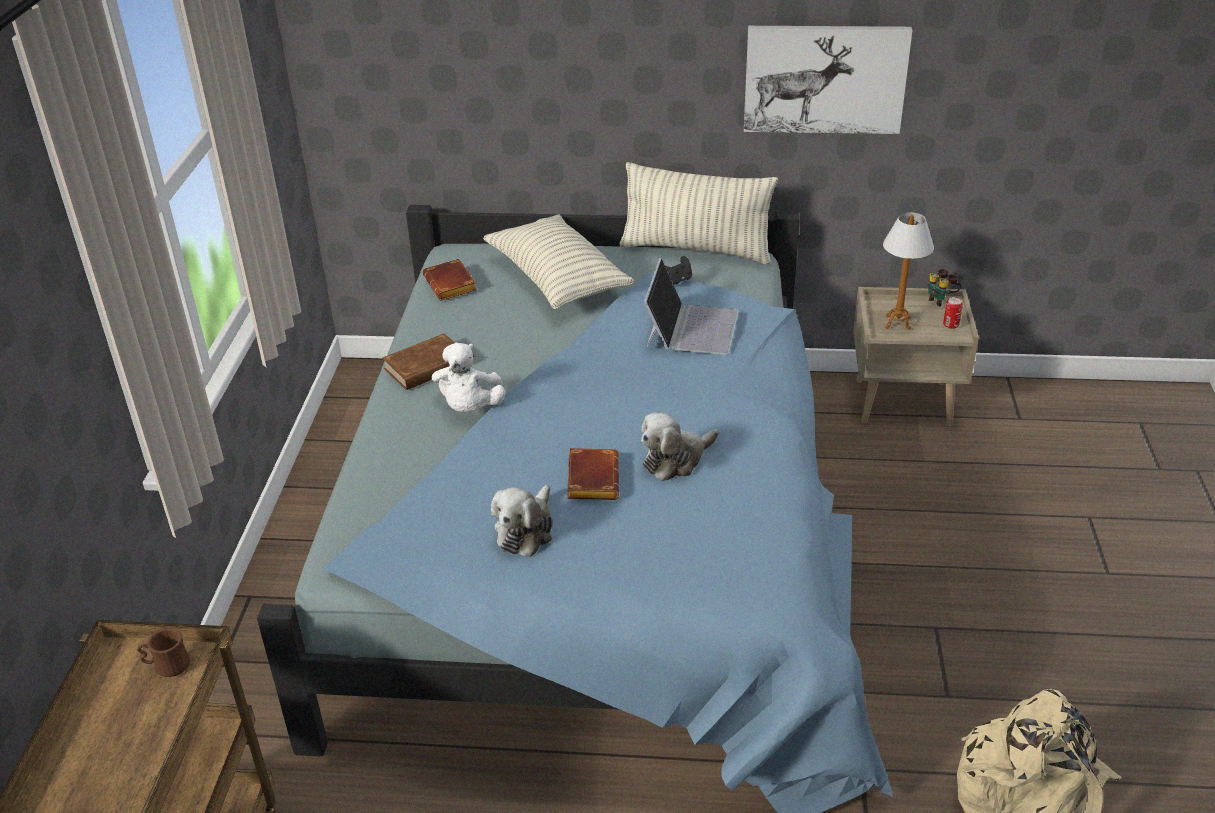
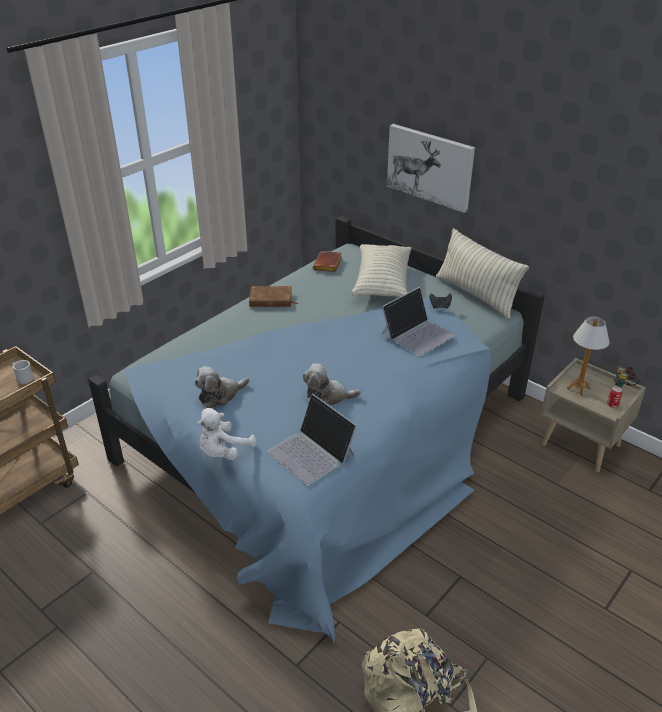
camera: 35 degrees right, 0 degrees up
(167, 666) = (23, 378): brown mug -> white mug
(470, 408) = (267, 327): white plush toy -> white plush toy (223, 452)
(590, 478) = (277, 386): brown book -> none
(745, 541) = (312, 453): none -> laptop
(824, 78) = (574, 211): picture -> picture (430, 166)

